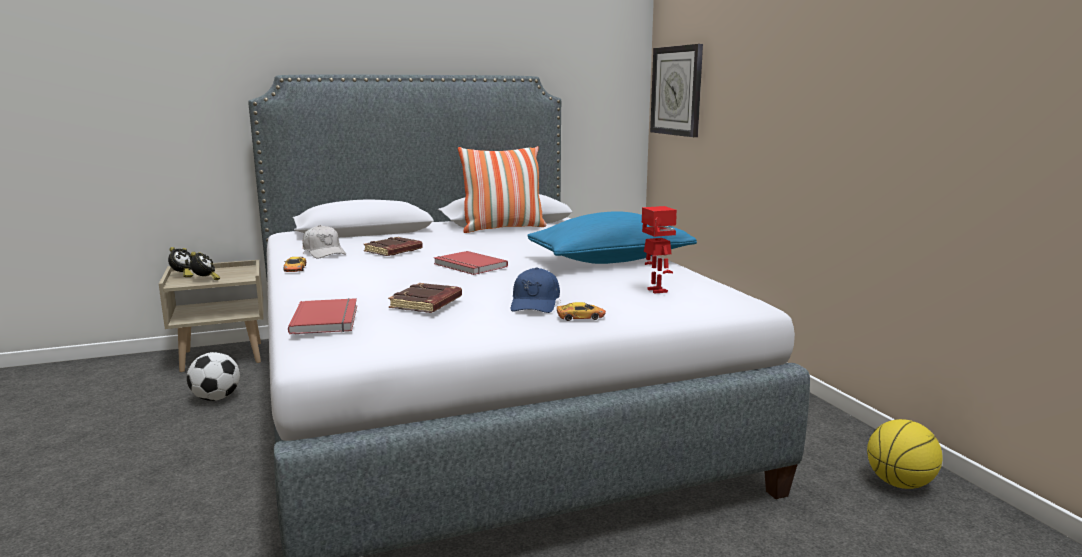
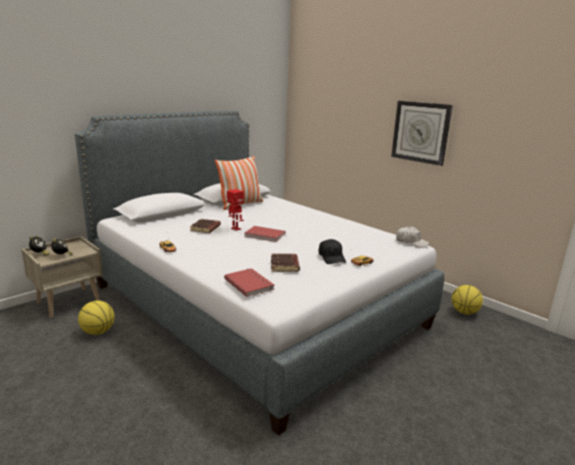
camera: 25 degrees left, 5 degrees up
(216, 398) = (98, 332): football -> basketball
(324, 252) = (165, 234): white cap -> white cap (411, 242)
(535, 304) = (331, 257): blue cap -> black cap
(610, 261) = (326, 223): blue pillow -> none
(656, 290) = (371, 241): toy robot -> toy robot (235, 229)
(677, 91) = (308, 118): wall clock -> wall clock (421, 132)

